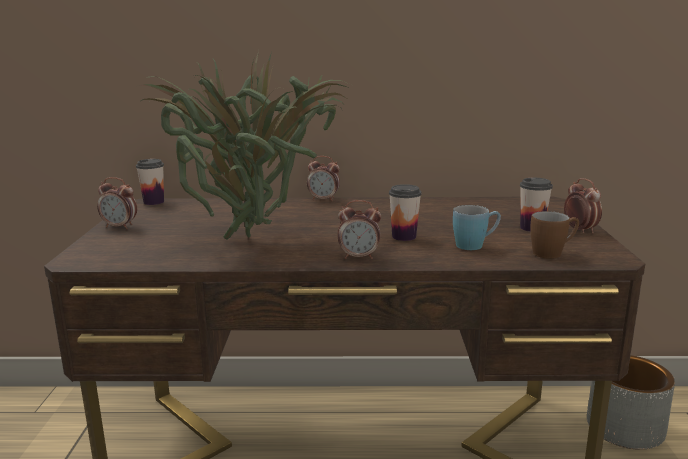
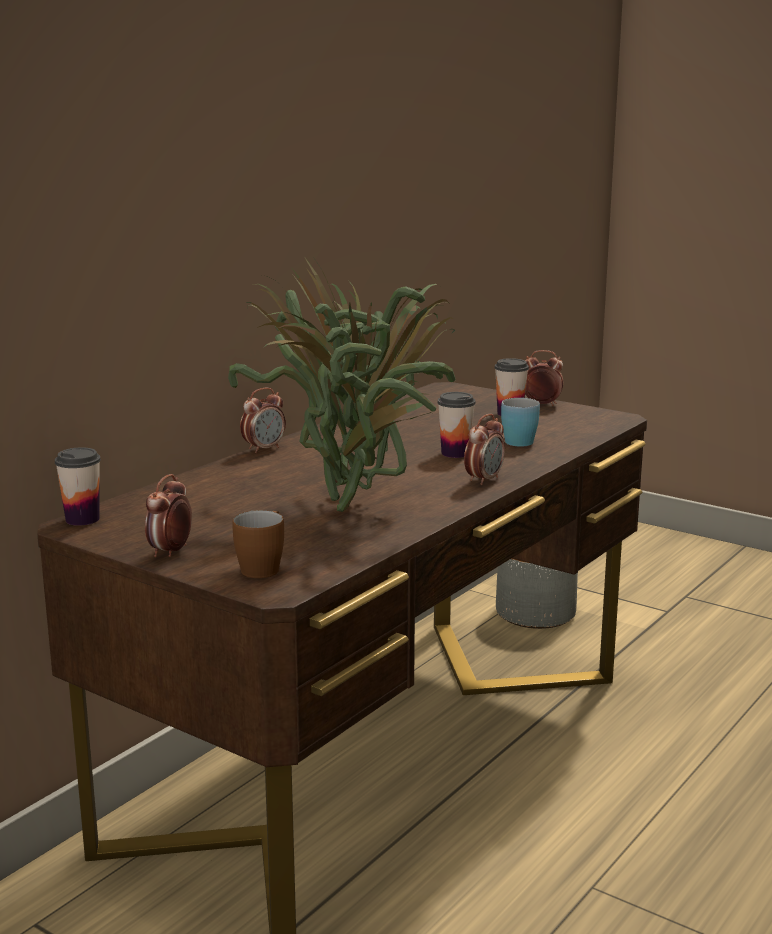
camera: 55 degrees left, 0 degrees up
(120, 227) = (170, 552): alarm clock -> alarm clock turned 150 degrees clockwise
(553, 253) = (579, 427): brown mug -> brown mug (264, 567)

